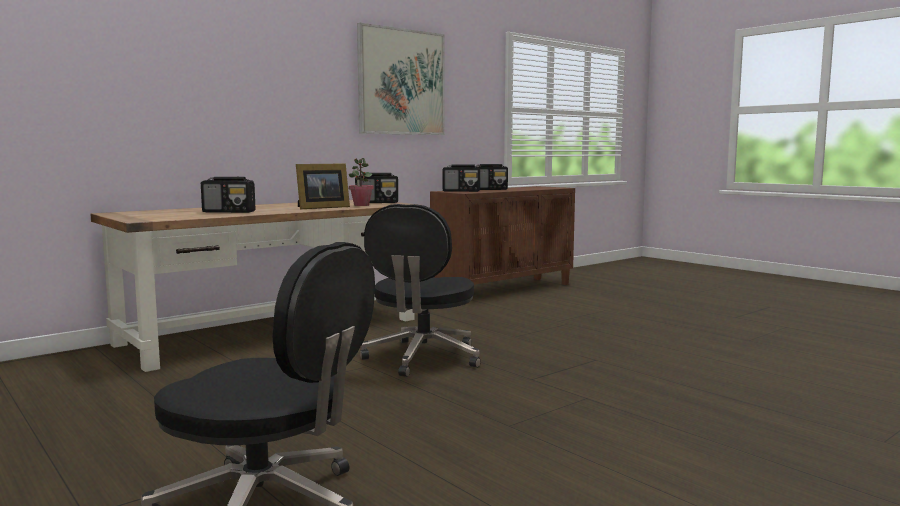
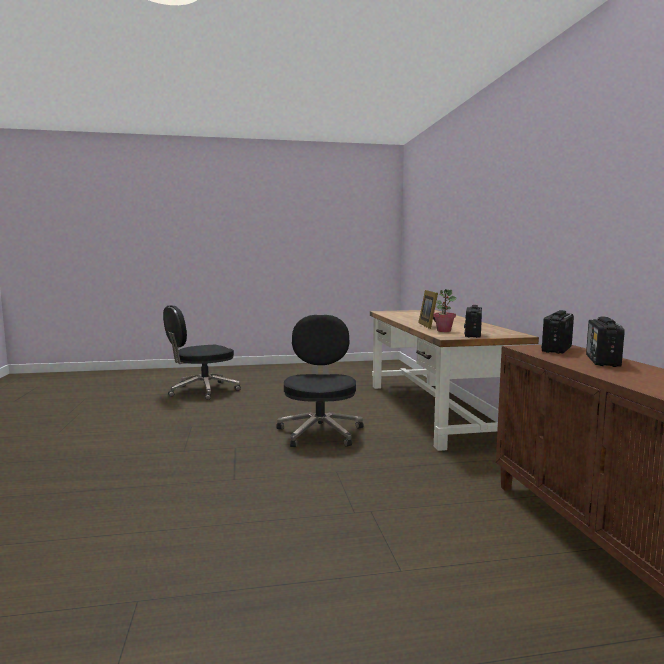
camera: 120 degrees right, 0 degrees up
(229, 212) = (413, 317): radio -> none
(401, 82) = (587, 199): picture -> none
(422, 358) = (320, 432): black office chair -> black office chair turned 45 degrees clockwise

